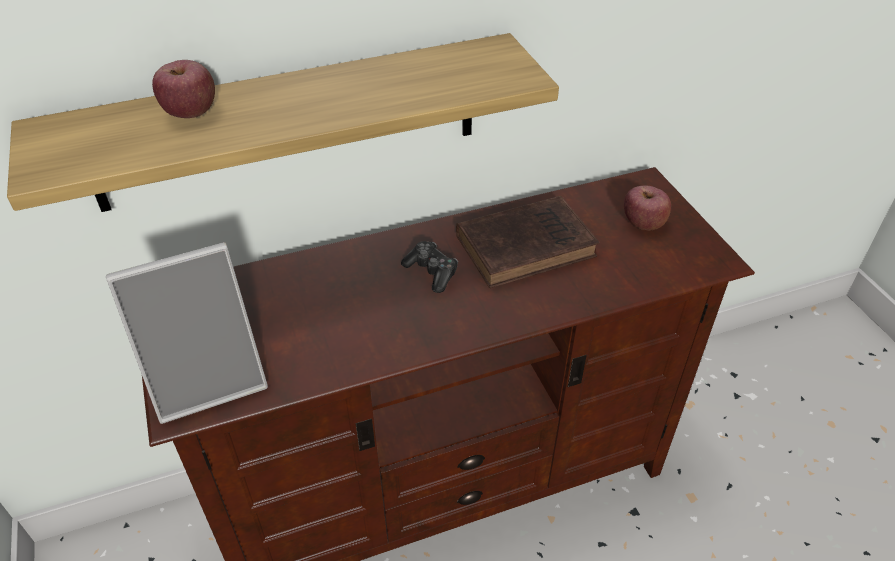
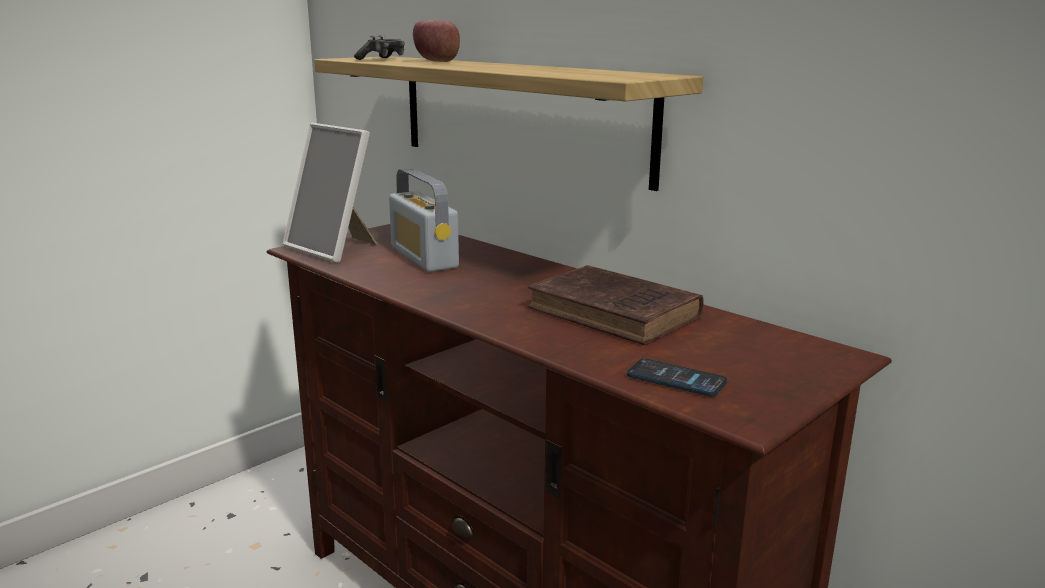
camera: 65 degrees right, 25 degrees down
(297, 313) = (424, 257): none -> radio
(432, 272) = (525, 285): game controller -> game controller (382, 59)
(643, 224) = (749, 363): apple -> none
(656, 265) = (676, 379): none -> phone

